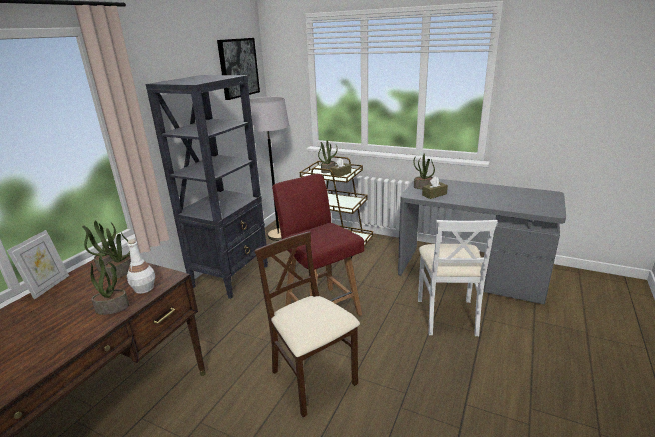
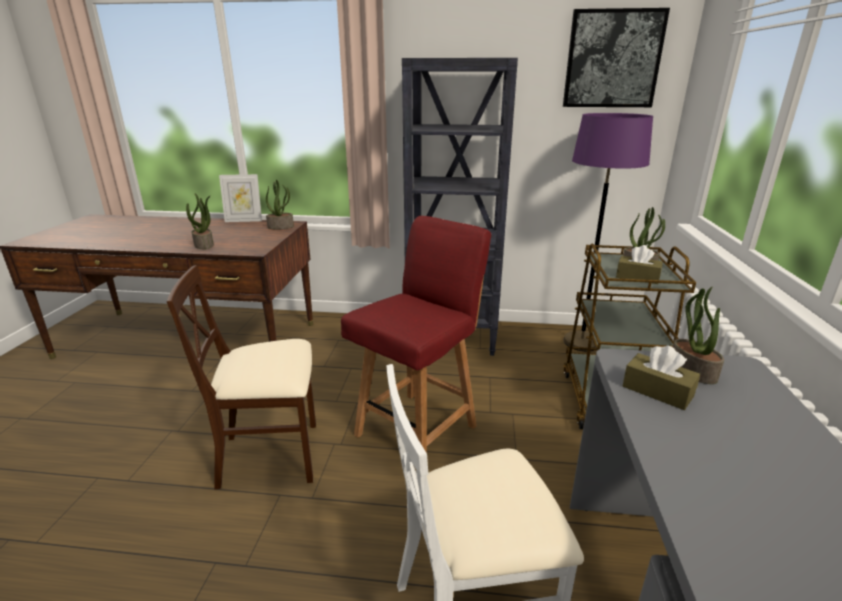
camera: 70 degrees right, 0 degrees up
(121, 273) = (265, 234): potted plant -> none
(144, 288) = (235, 247): white bottle -> none
(278, 235) = (581, 342): grey floor lamp -> purple floor lamp
(313, 379) = (271, 455): beige chair -> beige chair turned 135 degrees counterclockwise

